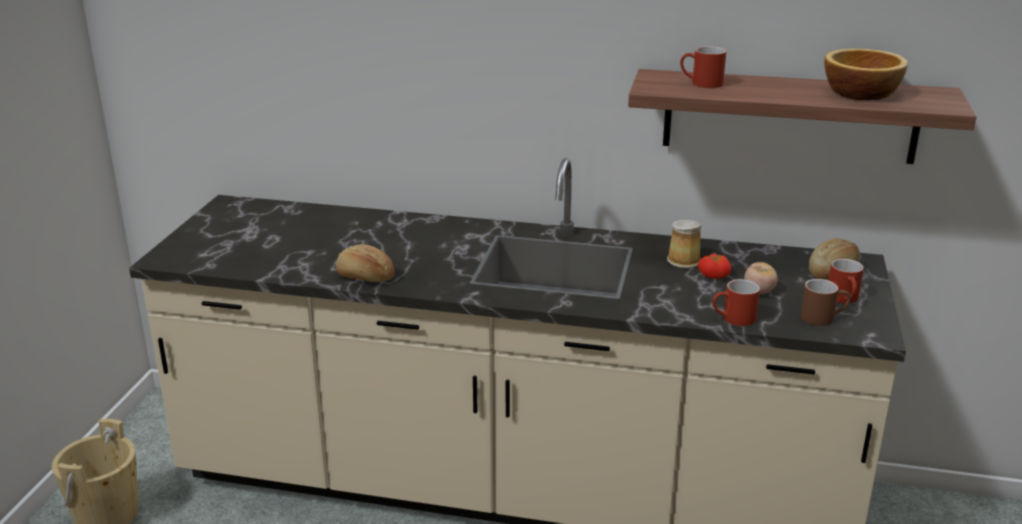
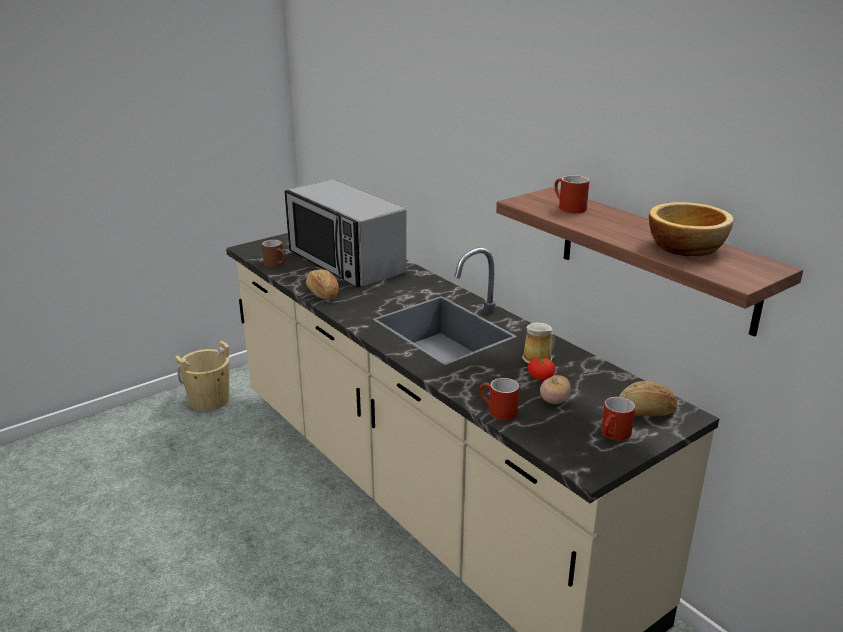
camera: 40 degrees right, 0 degrees up
(327, 235) = (345, 263): none -> microwave
(823, 317) = (569, 440): brown mug -> brown mug (277, 264)

